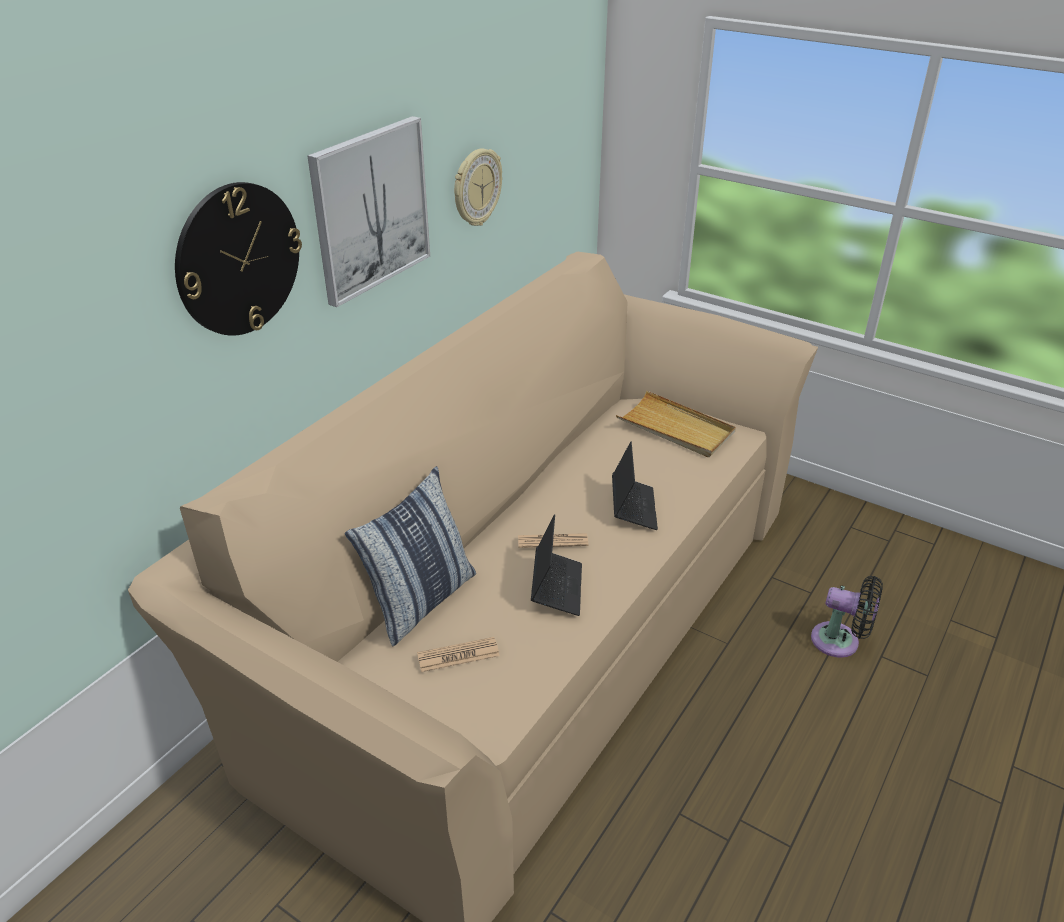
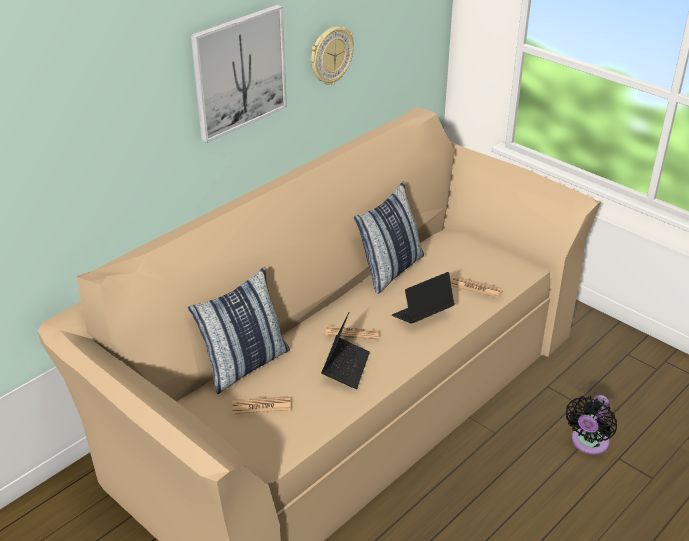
camera: 10 degrees right, 0 degrees up
(238, 259) = (134, 106): wall clock -> none
(575, 456) = (390, 270): none -> pillow
(633, 508) = (422, 315): laptop -> laptop turned 135 degrees counterclockwise
(675, 428) = (476, 257): beige tray -> none
(687, 466) = (476, 287): none -> newspaper
(840, 642) = (588, 443): black fan -> black fan turned 90 degrees clockwise

